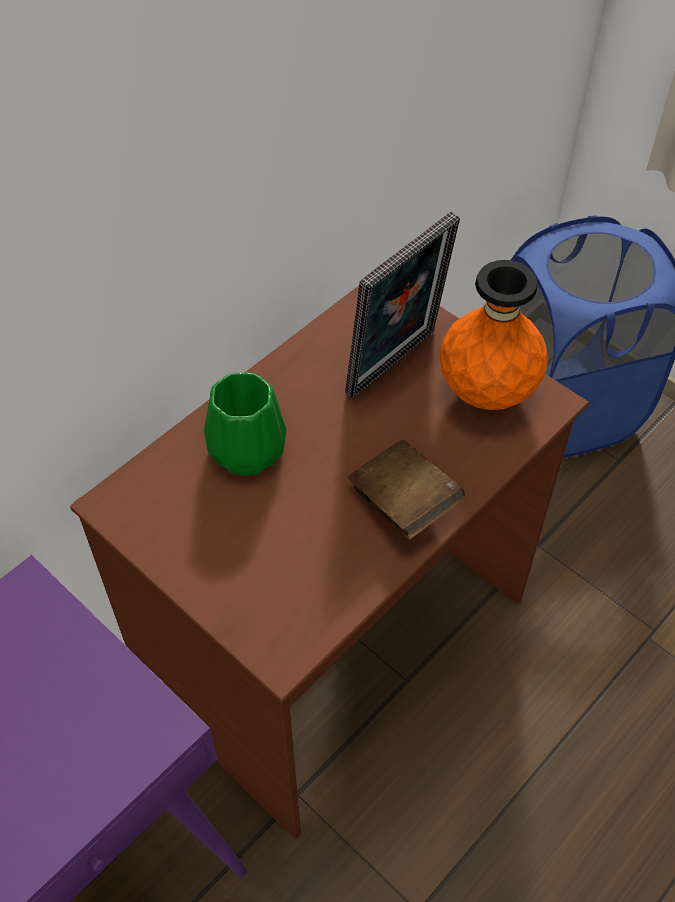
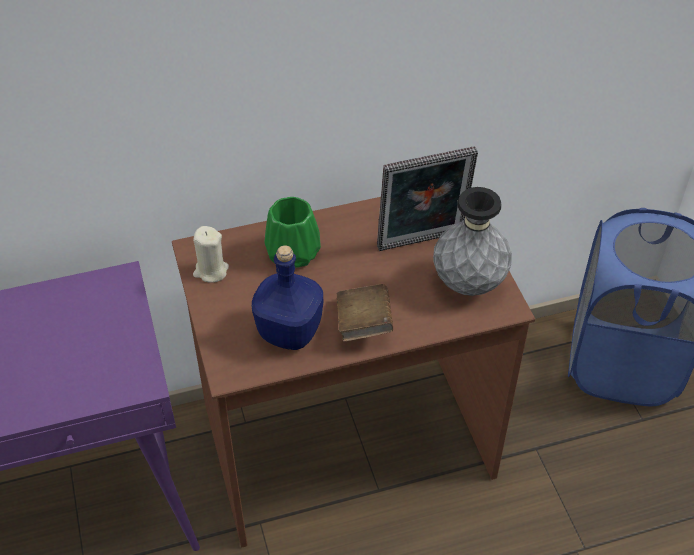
camera: 30 degrees right, 5 degrees down
(156, 523) = (211, 271): none -> beige candle
(321, 558) = (291, 332): none -> blue bottle
(487, 393) = (468, 284): orange vase -> grey vase

